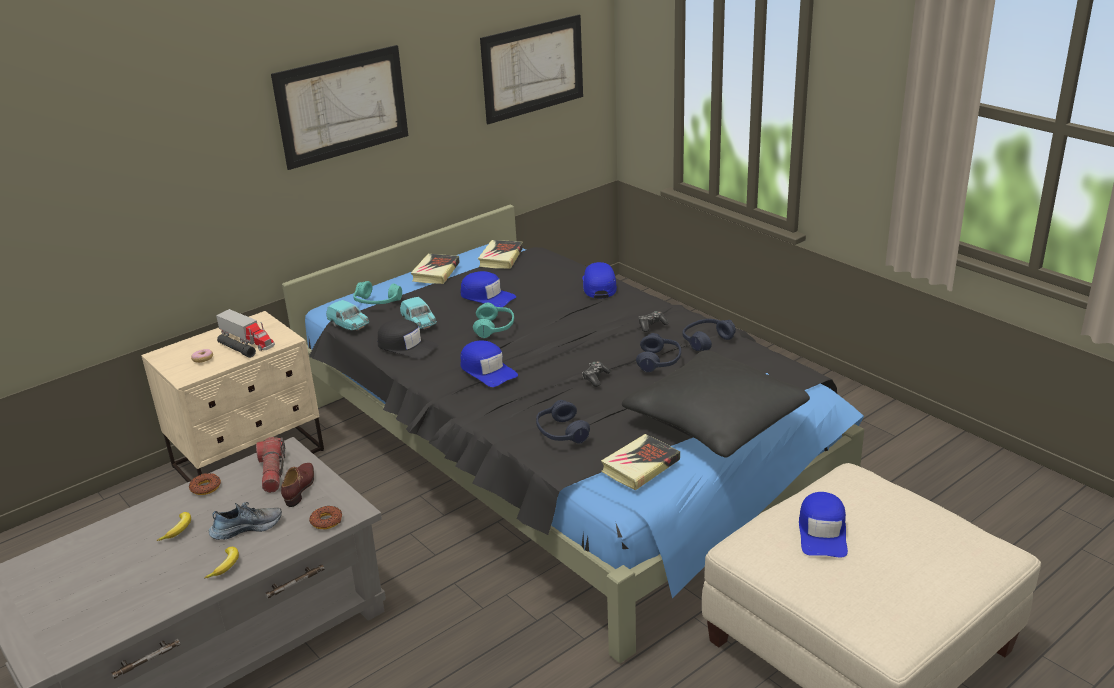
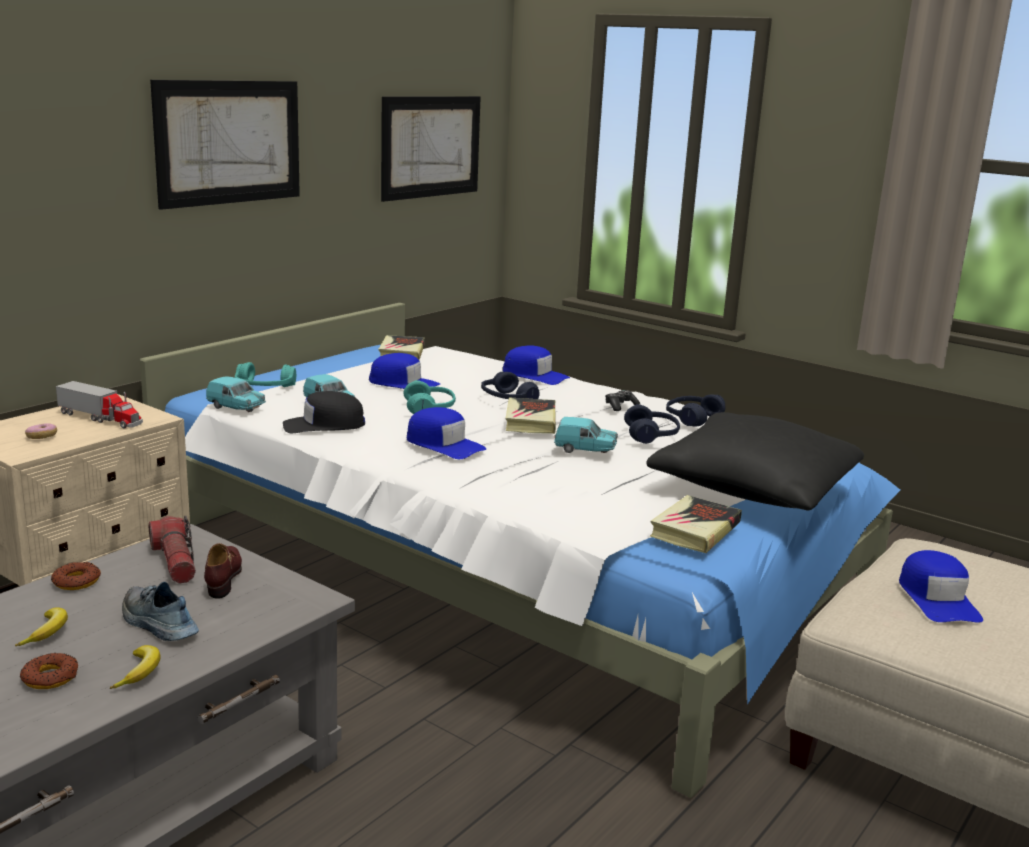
camera: 15 degrees left, 10 degrees down
(236, 350) = (88, 428): black flashlight -> none
(247, 527) = (158, 625): shoe -> shoe turned 105 degrees counterclockwise
(326, 521) = (279, 612): donut -> donut (50, 677)
(406, 346) = (323, 425): black cap -> black cap turned 150 degrees clockwise
(436, 272) = (327, 364): book -> book (530, 421)
(561, 432) = (575, 500): blue headphones -> blue headphones (507, 399)
(561, 454) = (506, 572): black bed -> white bed
(595, 378) = (585, 450): game controller -> turquoise toy car
(599, 286) = (535, 375): blue cap -> blue cap turned 135 degrees clockwise

